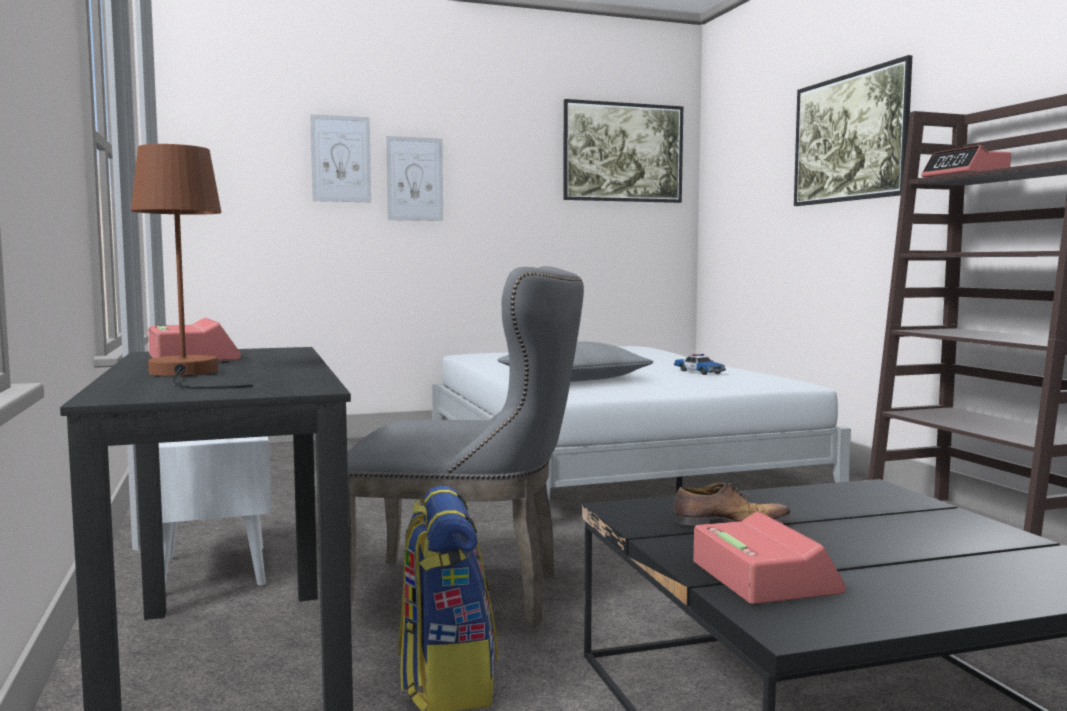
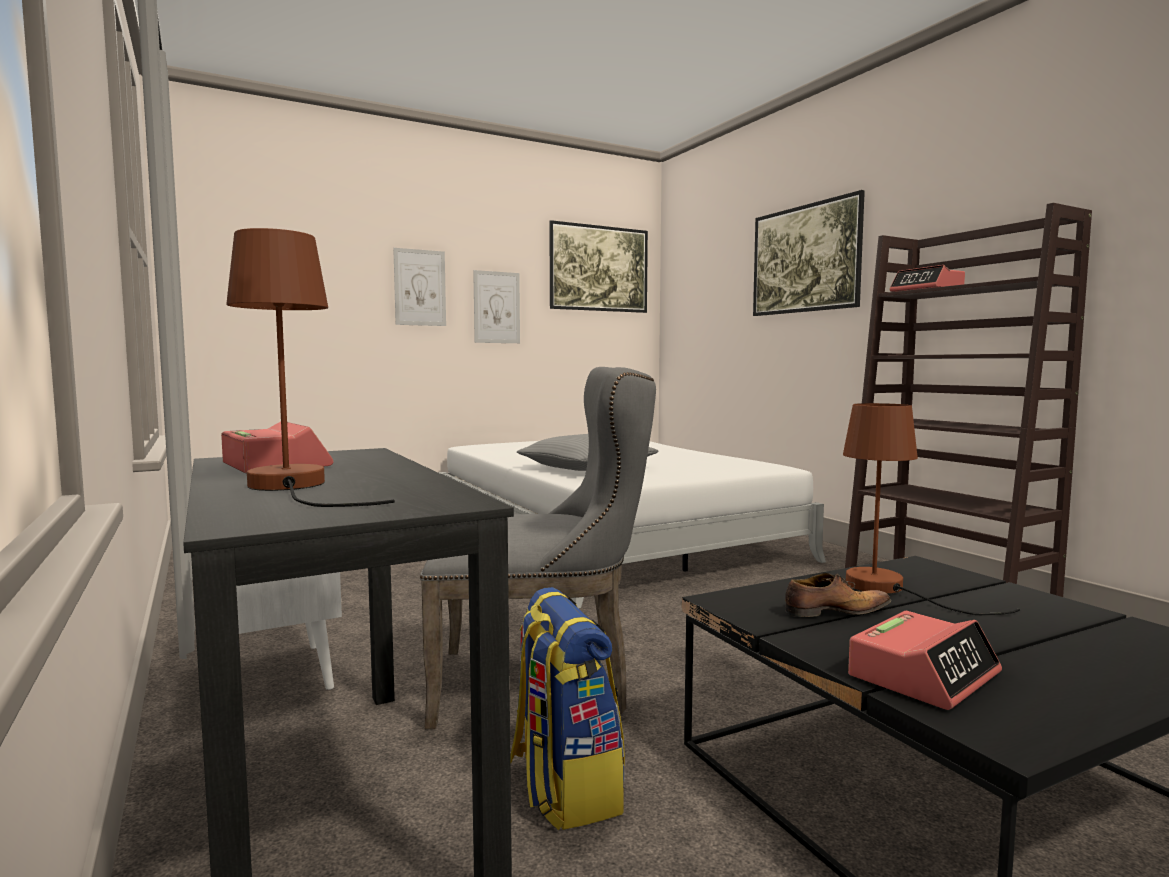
camera: 10 degrees left, 0 degrees up
(341, 159) = (351, 267): picture -> picture (496, 307)
(699, 372) = (687, 458): toy car -> none
(763, 578) = (923, 675): alarm clock -> alarm clock turned 75 degrees clockwise
(812, 508) = (890, 590): none -> brown table lamp

